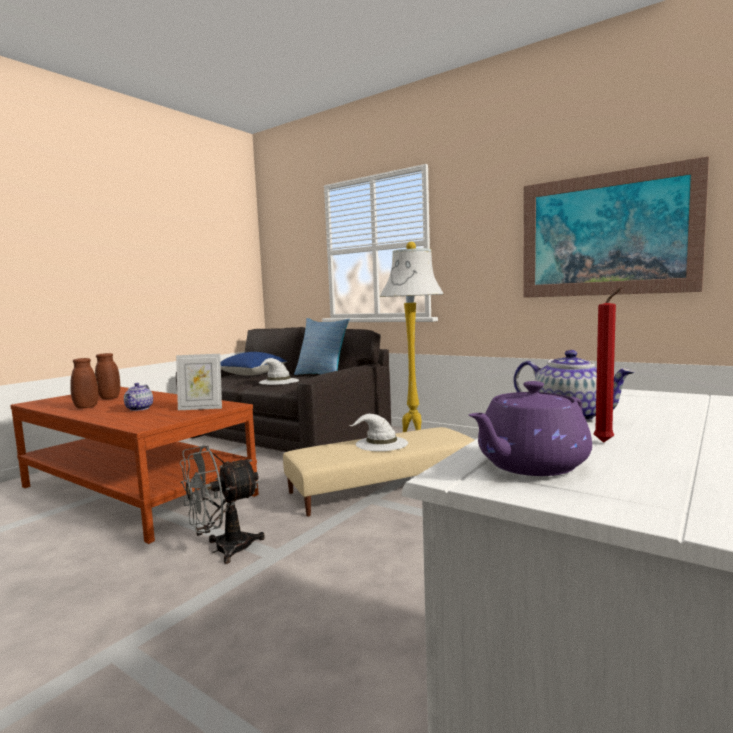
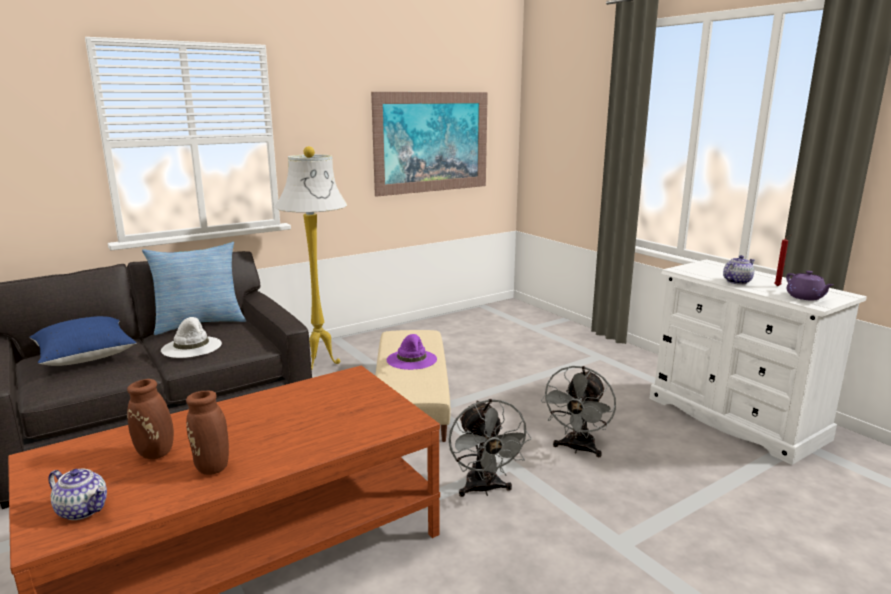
camera: 70 degrees left, 10 degrees up
(139, 408) = (291, 426): teapot -> teapot (83, 510)
(201, 408) = (348, 390): picture frame -> none
(332, 592) = (577, 449): none -> grey fan
(381, 443) = (412, 359): white hat -> purple hat

